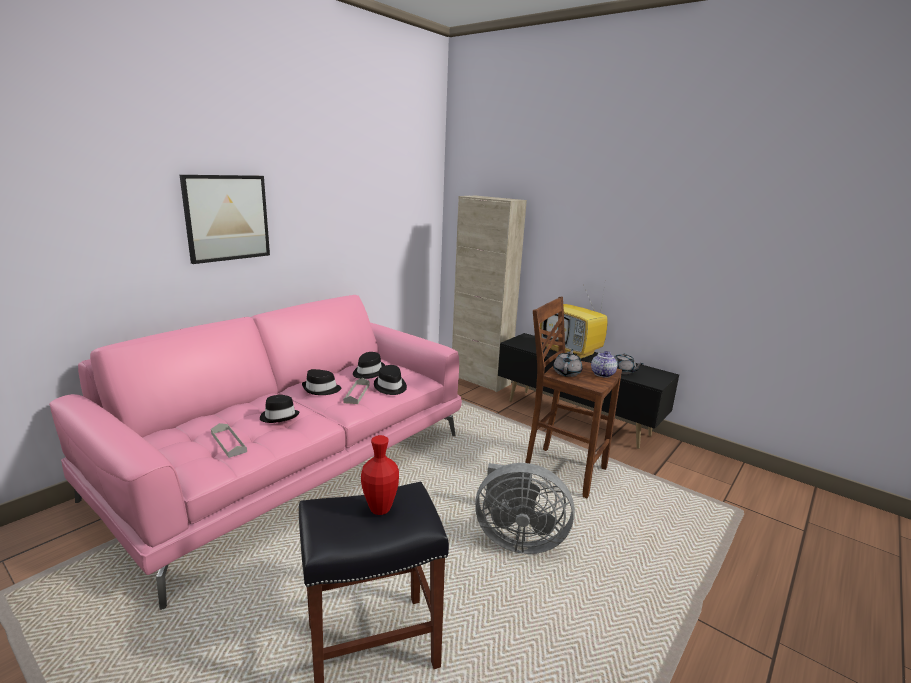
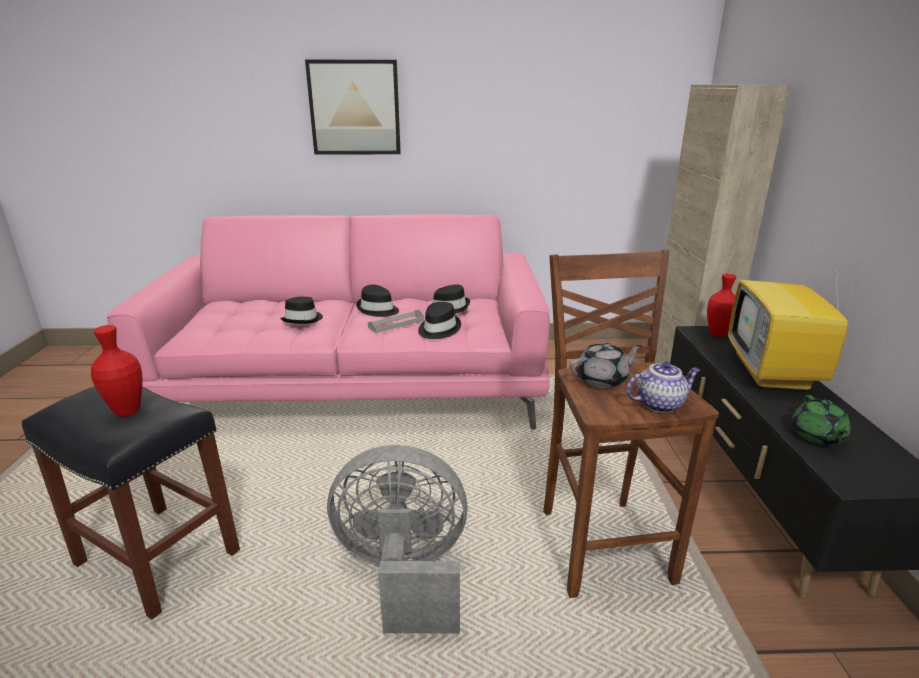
camera: 50 degrees right, 5 degrees up
(228, 442) = (235, 324): grey tray -> none
(517, 539) = (404, 574): grey fan -> grey fan turned 120 degrees clockwise
(522, 341) = (717, 334): none -> red vase
(623, 371) = (817, 436): grey teapot -> green teapot

